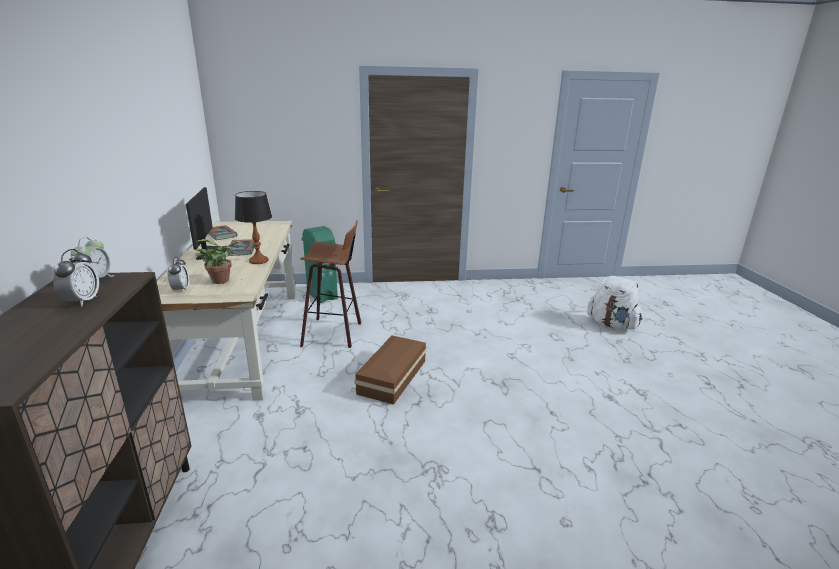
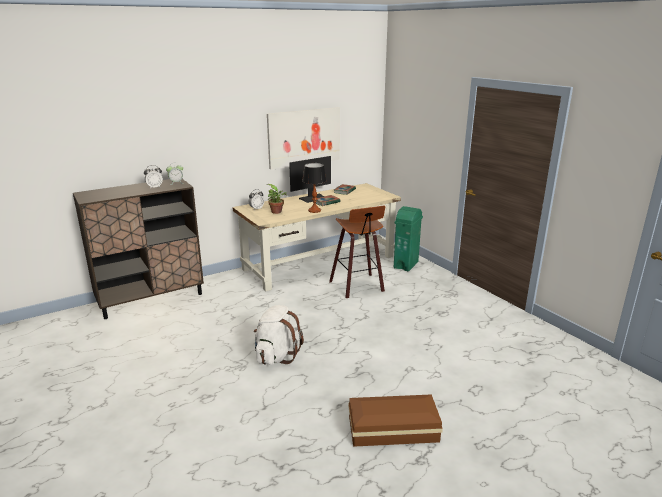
camera: 65 degrees right, 0 degrees up
(165, 165) = (304, 137): none -> picture
(394, 376) = (326, 324): brown storage box -> brown storage box (394, 429)
(612, 324) = (558, 428): white backpack -> white backpack (276, 356)

